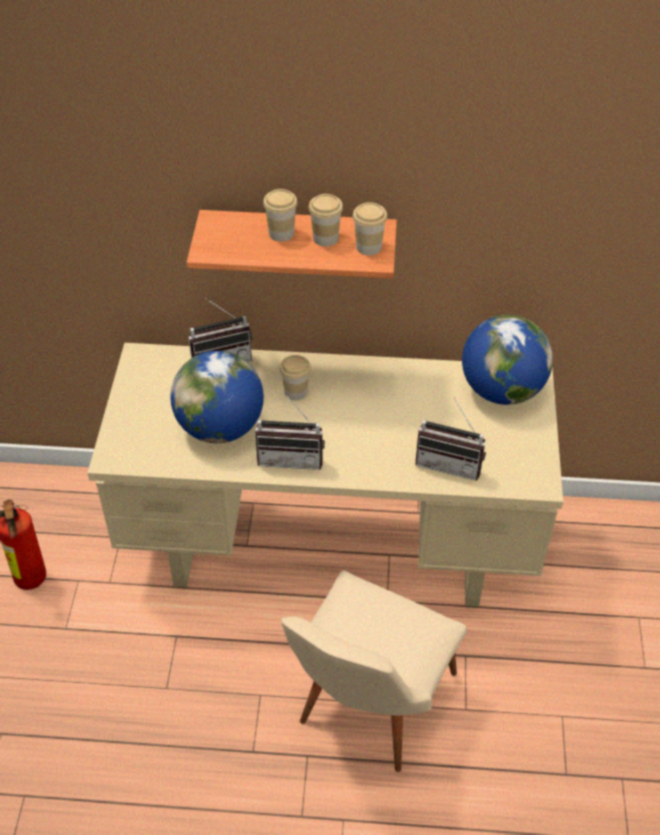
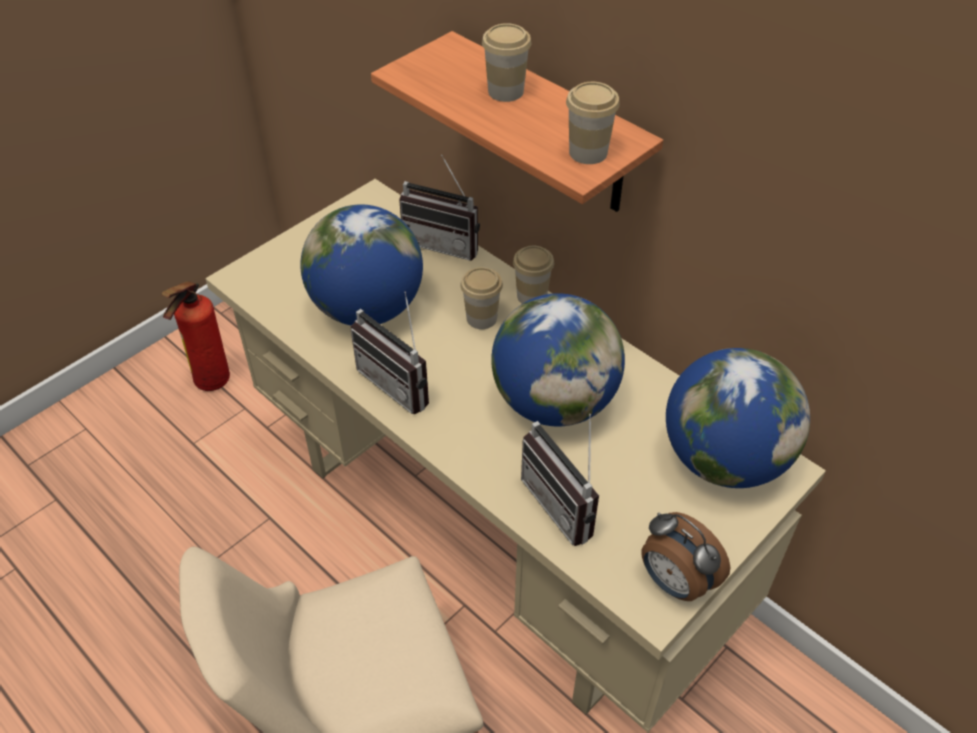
camera: 40 degrees right, 0 degrees up
(325, 238) = (549, 119): cup -> cup (532, 296)
(387, 414) = (554, 402): none -> globe
(538, 466) = (674, 582): none -> alarm clock

